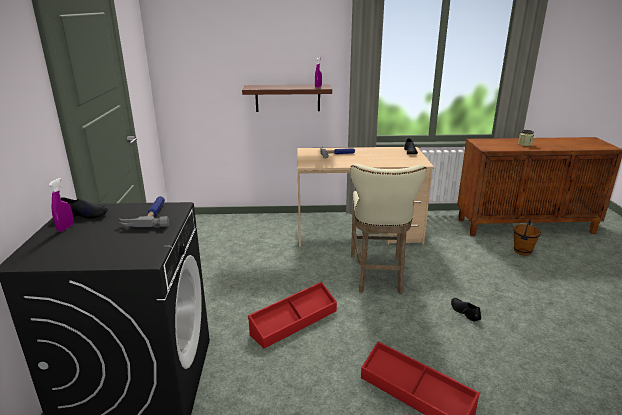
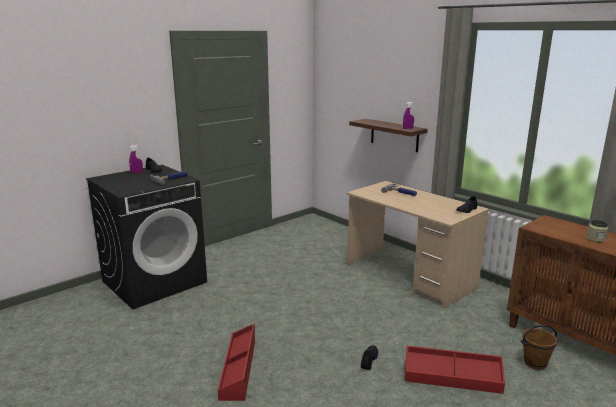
camera: 50 degrees right, 5 degrees down
(293, 322) = (258, 298): red storage box -> red storage box (452, 378)
(377, 276) = (359, 306): beige stool -> none

